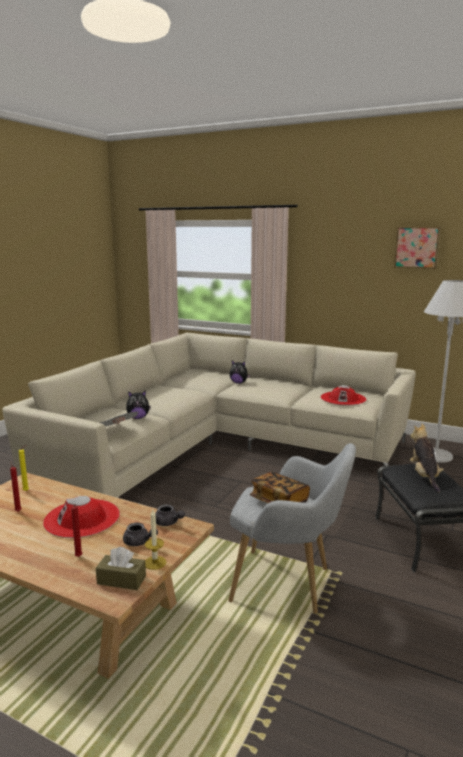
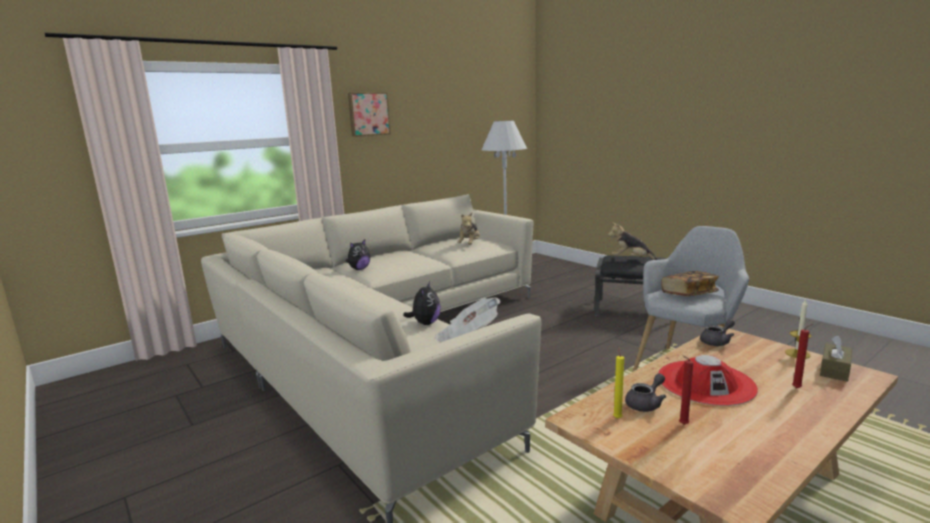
camera: 65 degrees left, 0 degrees up
(139, 542) = (759, 357): grey teapot -> grey teapot (646, 404)
(343, 398) = (469, 245): red hat -> plush toy
(417, 247) = (443, 96): picture -> picture (368, 114)

